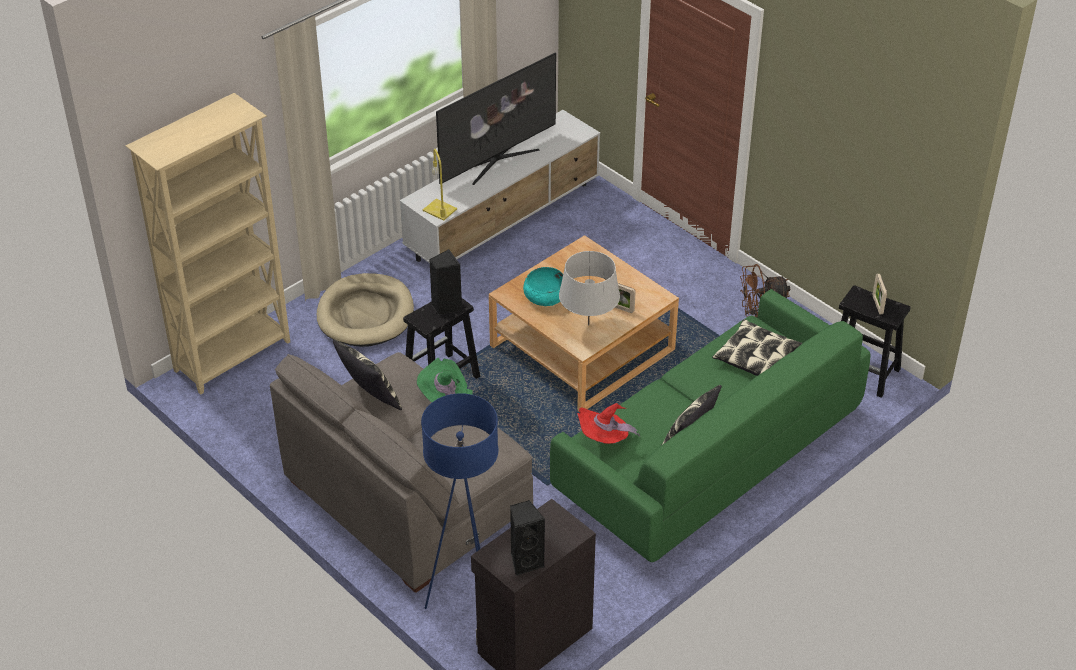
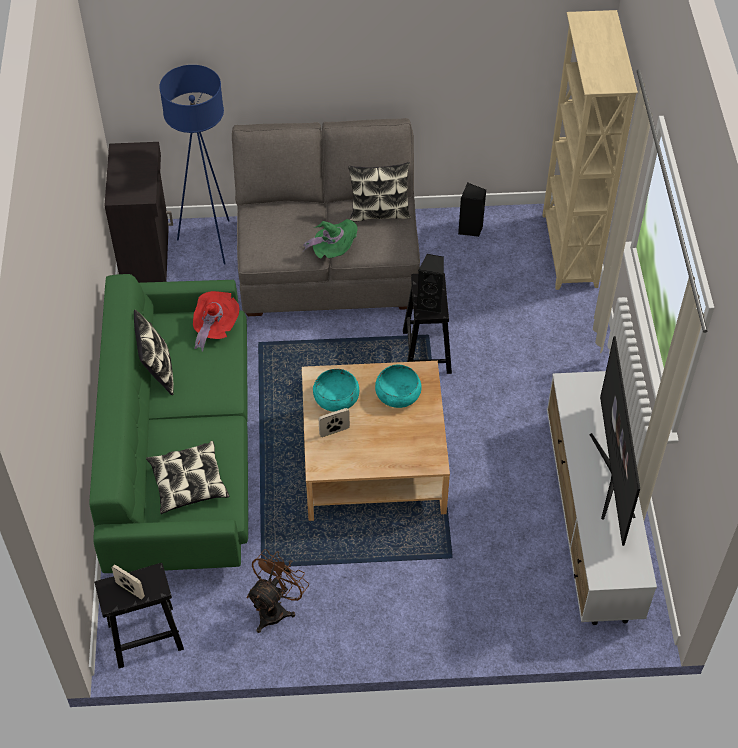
camera: 130 degrees right, 10 degrees up
(366, 314) = (547, 350): beige dog bed -> none
(440, 210) = (572, 389): yellow table lamp -> none
(525, 561) = (124, 161): black speaker -> black speaker (470, 229)
(588, 325) = (336, 397): grey table lamp -> turquoise bowl

